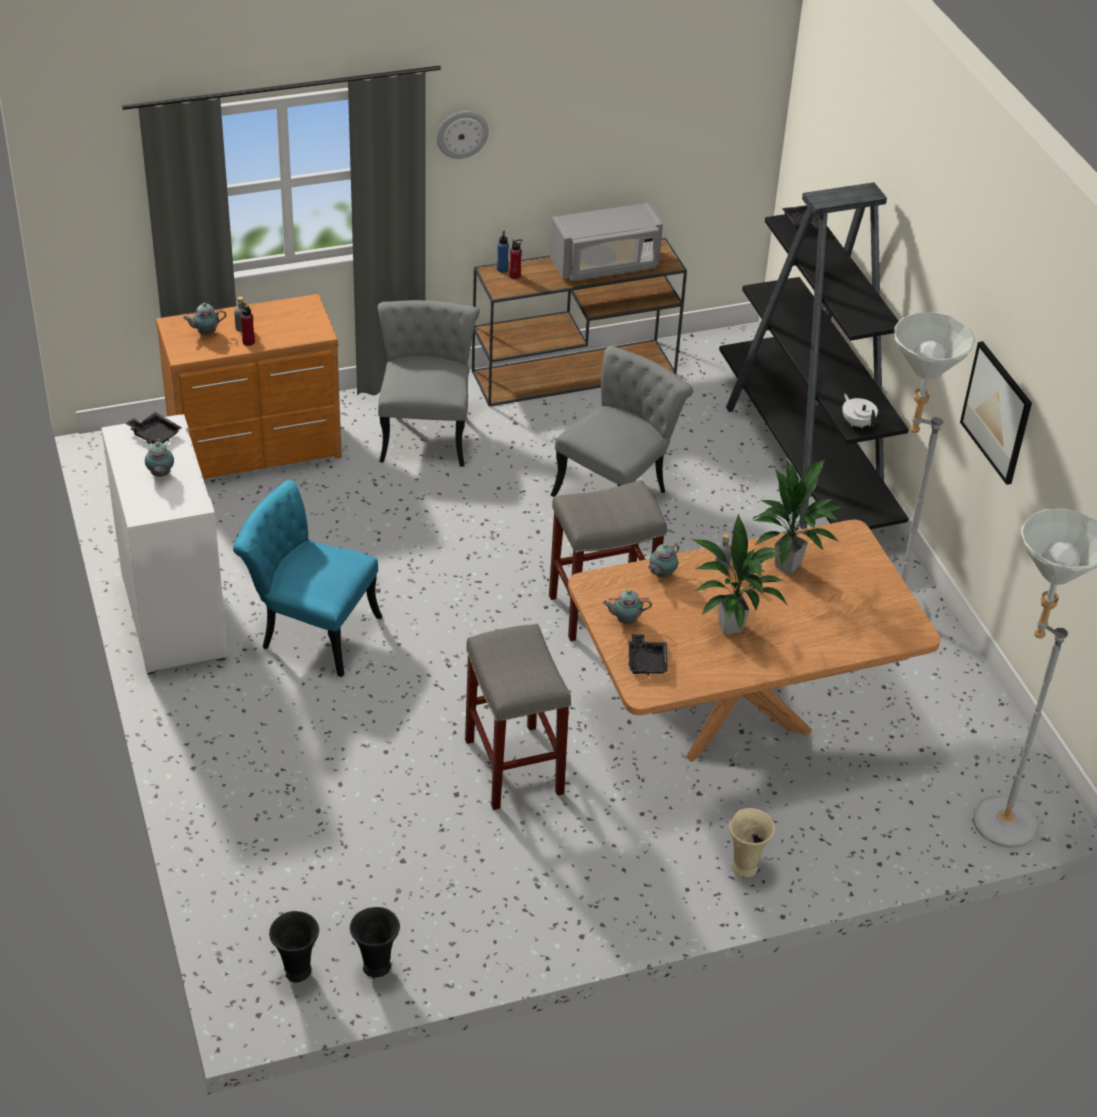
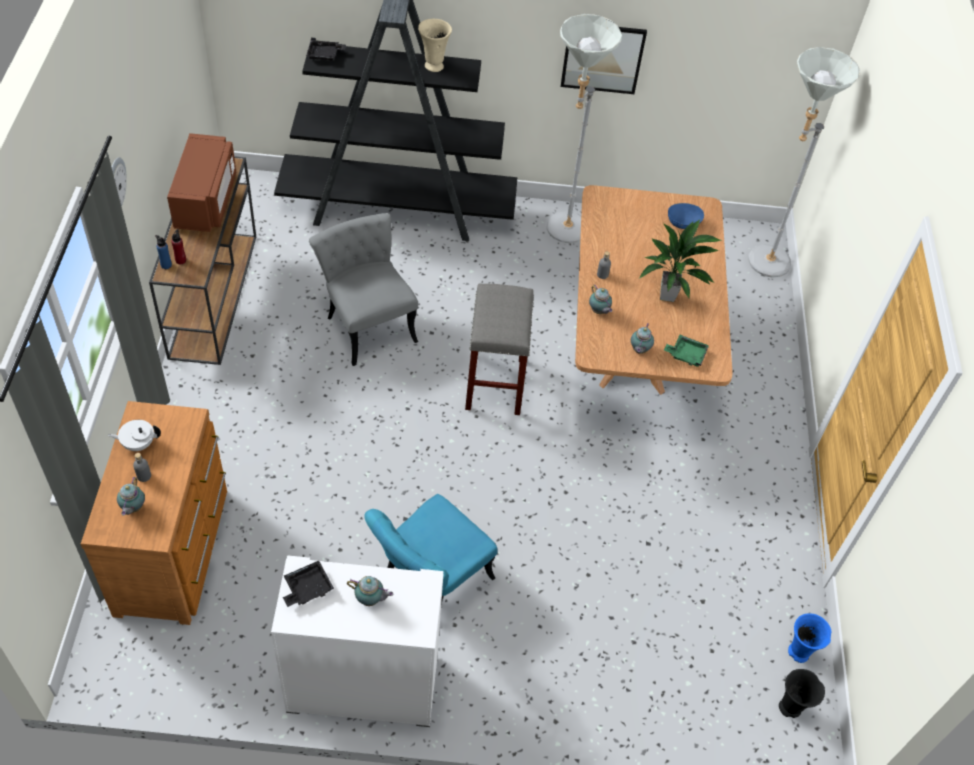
camera: 70 degrees left, 10 degrees up
(248, 342) = (169, 477): red bottle -> none
(375, 967) = (798, 653): black vase -> blue vase
(426, 431) = (226, 418): grey chair -> none
(512, 765) = (632, 498): grey stool -> none
(605, 265) = (206, 200): grey microwave -> brown microwave
(646, 661) = (686, 354): black tray -> green tray
(745, 866) = (766, 402): beige vase -> beige vase (433, 66)
(788, 566) = (617, 240): potted plant -> none
(857, 423) = (486, 143): white teapot -> white teapot (138, 443)
(867, 617) = (683, 223): none -> blue bowl

